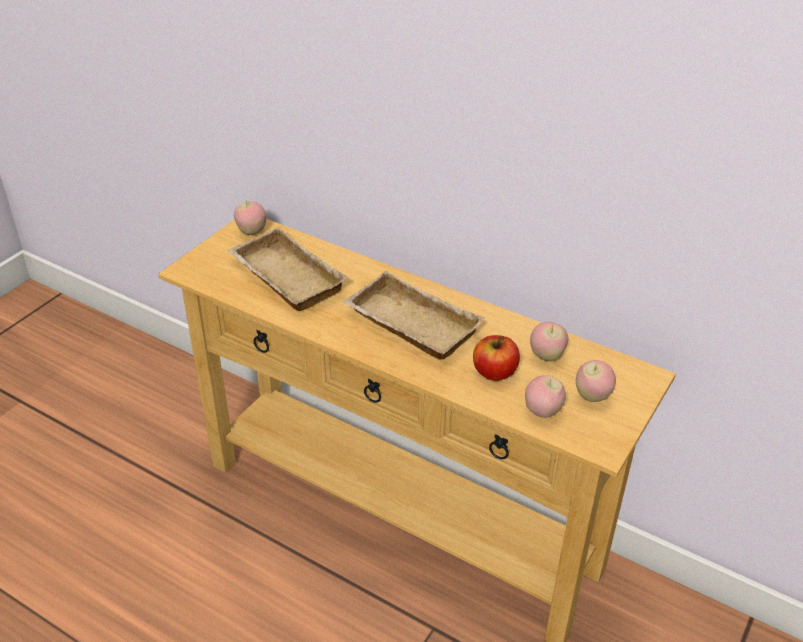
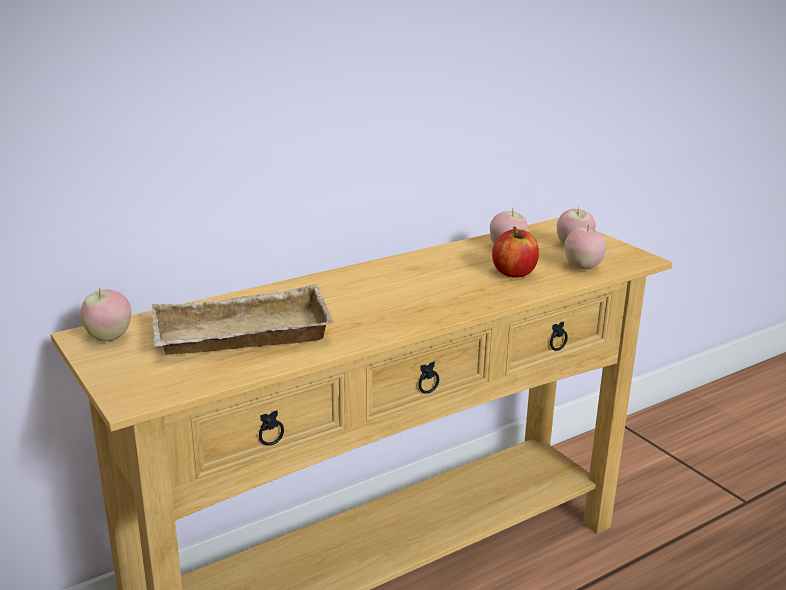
camera: 65 degrees left, 15 degrees down
(408, 325) = (405, 291): beige tray -> none

